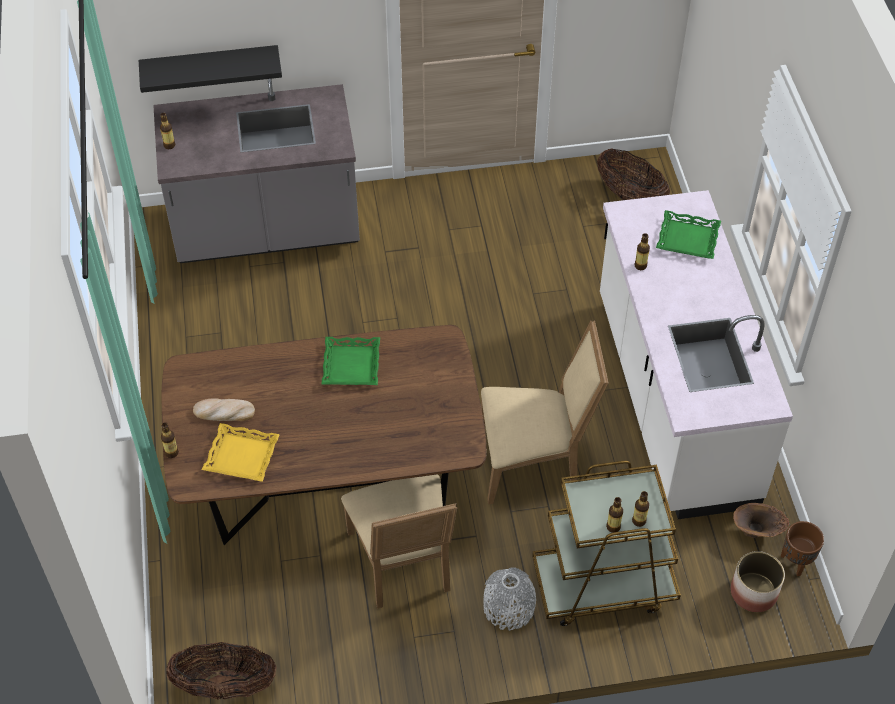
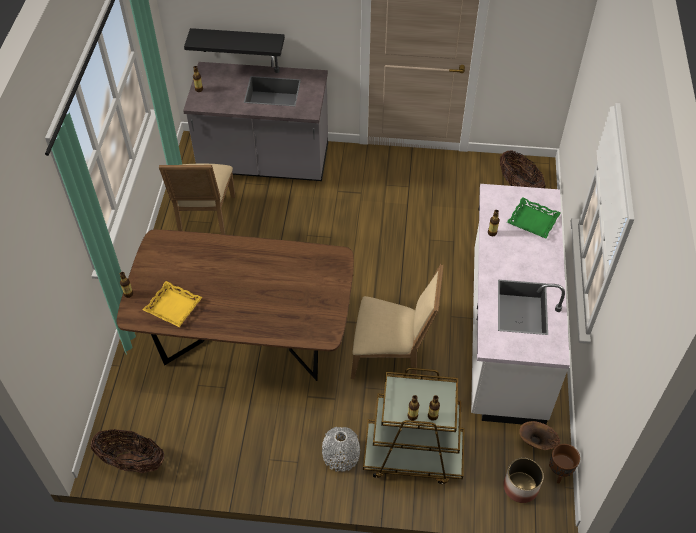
camera: 15 degrees right, 0 degrees up
(224, 412) = (172, 274): bread -> none
(352, 365) = (269, 261): green tray -> none
(404, 565) = (278, 408): beige chair -> beige chair (204, 219)

